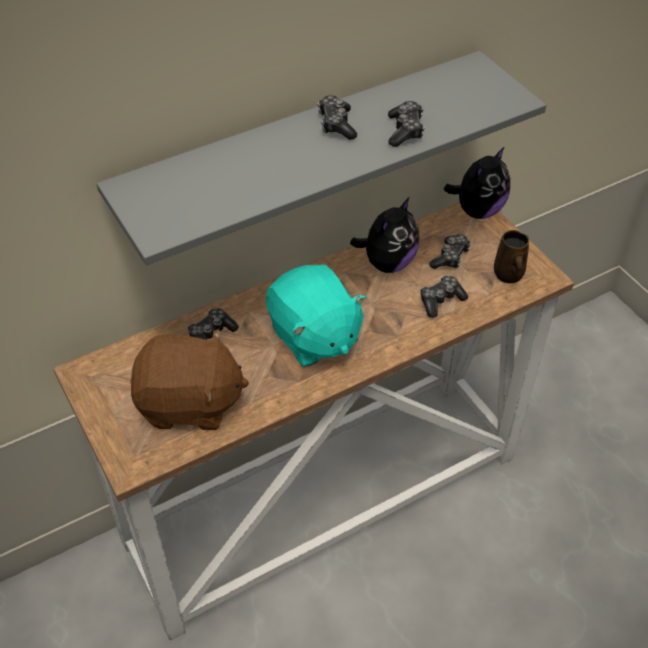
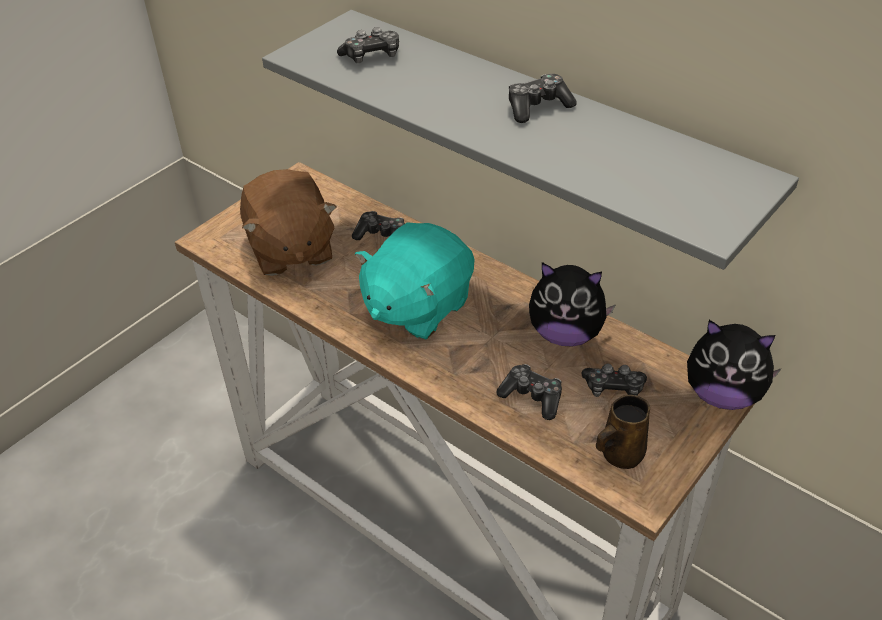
camera: 70 degrees right, 5 degrees down
(405, 130) = (564, 154): game controller -> game controller (371, 56)

